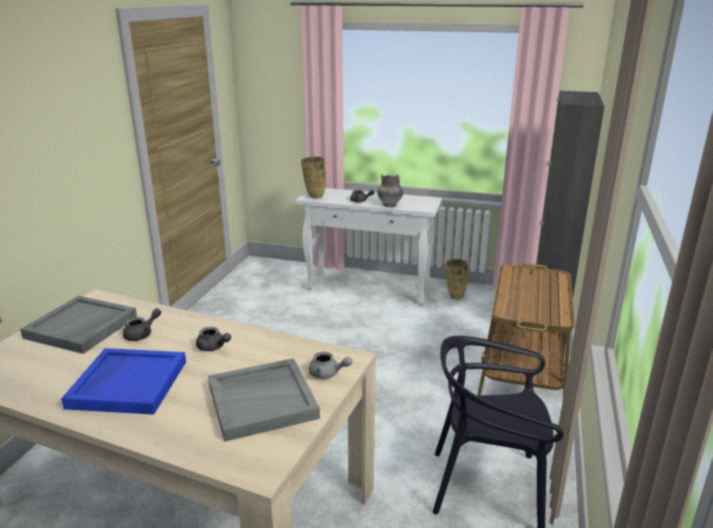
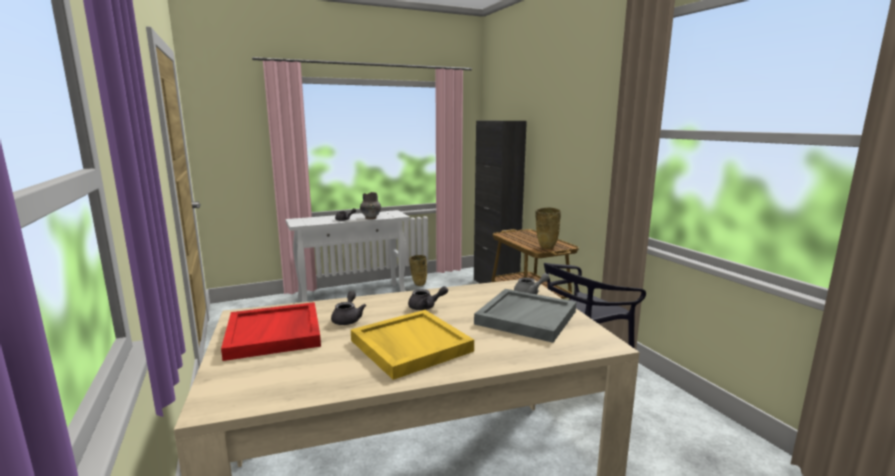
camera: 40 degrees left, 10 degrees down
(81, 327) = (275, 334): grey tray -> red tray
(128, 383) = (409, 346): blue tray -> yellow tray
(314, 196) = (301, 223): beige vase -> beige vase (545, 248)

